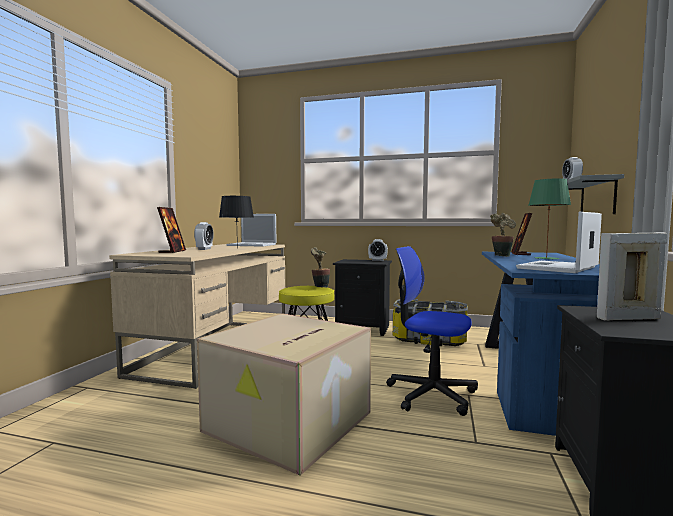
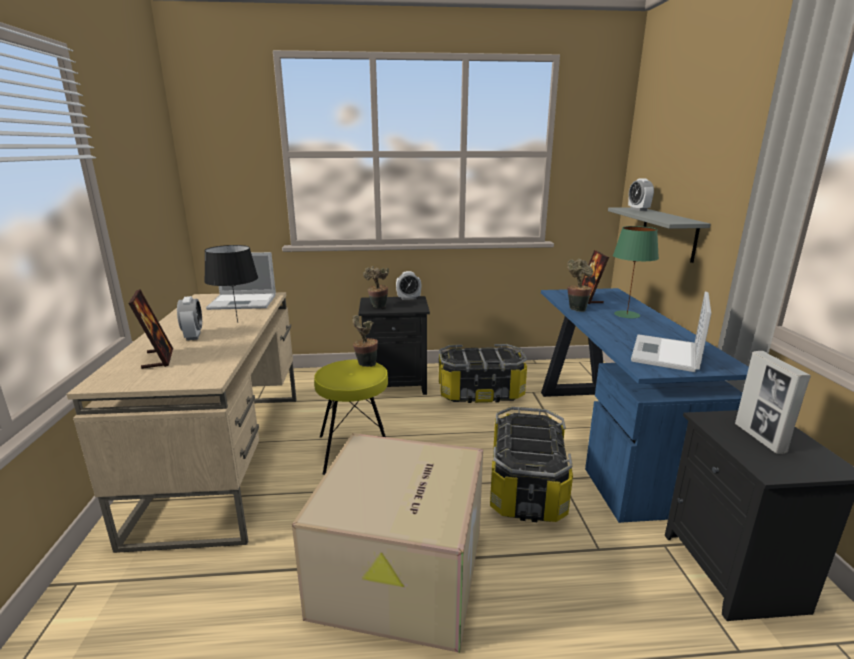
camera: 20 degrees left, 15 degrees up
(350, 261) = (378, 307): none -> potted plant
(431, 394) = (526, 487): office chair -> storage box
(627, 319) = (759, 438): picture frame -> picture frame turned 75 degrees counterclockwise

